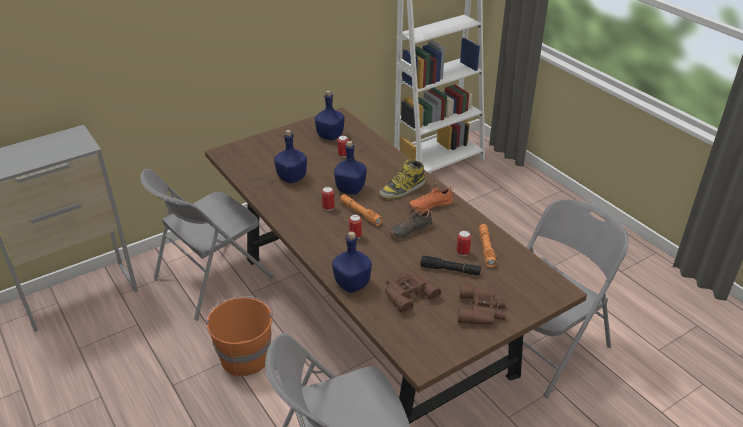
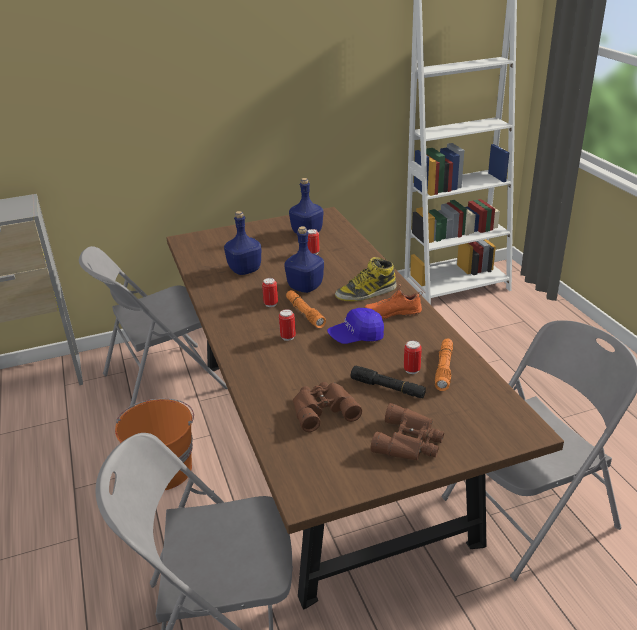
camera: 15 degrees right, 5 degrees down
(351, 284) = (259, 389): blue bottle -> none
(410, 230) = (356, 337): black shoe -> blue cap

